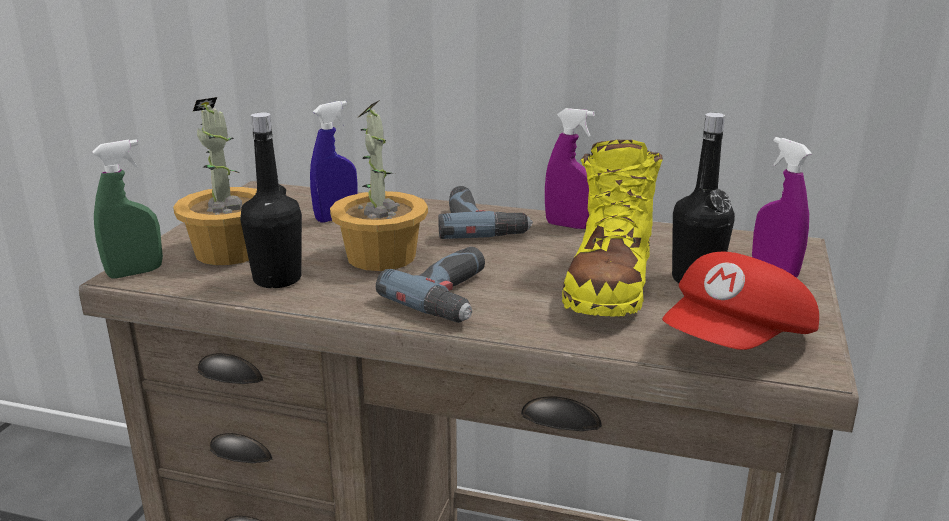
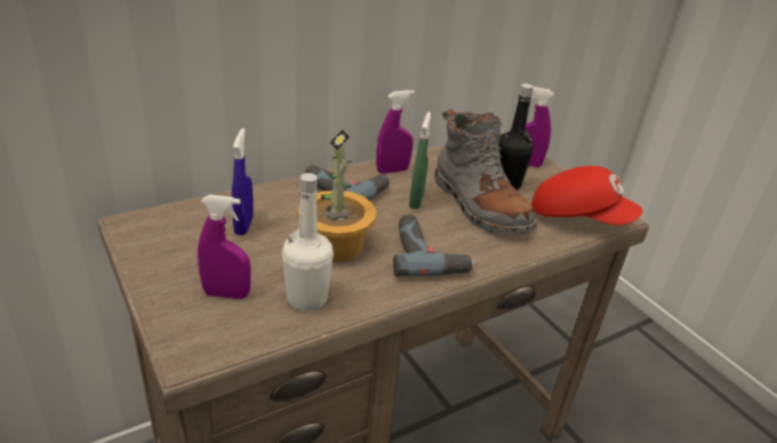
camera: 50 degrees left, 10 degrees up
(135, 272) = (190, 353): green spray bottle -> green spray bottle (416, 201)
(230, 252) = (226, 294): potted plant -> purple spray bottle
(277, 279) = (307, 298): black bottle -> white bottle
(609, 284) = (479, 205): yellow boot -> grey boot
(737, 344) = (579, 217): red cap -> red cap turned 60 degrees counterclockwise

